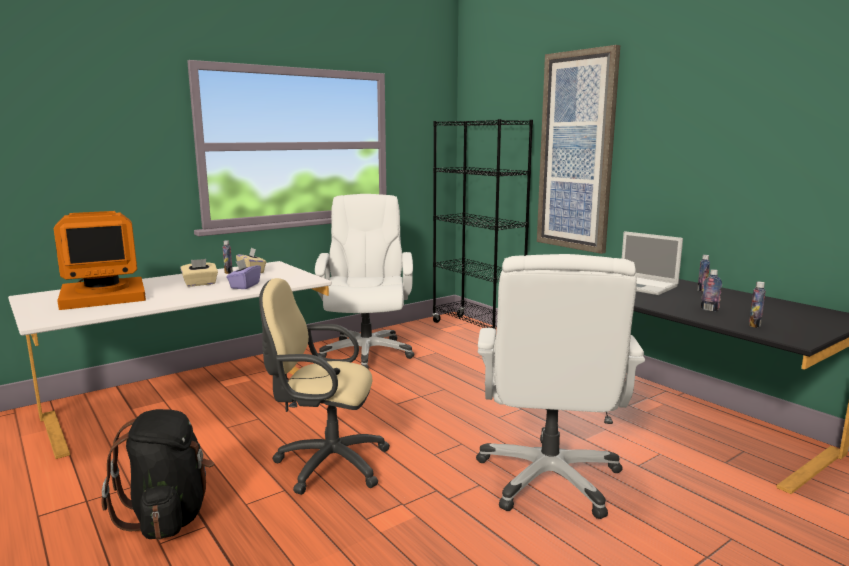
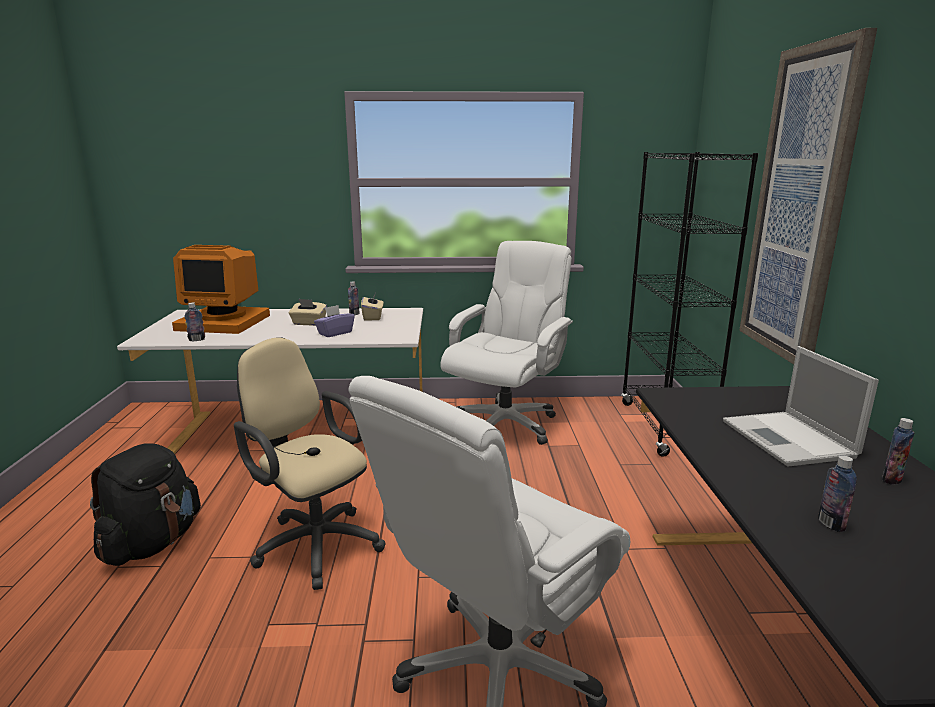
camera: 35 degrees right, 5 degrees up
(754, 325) = (863, 589): bottle -> bottle (197, 340)

